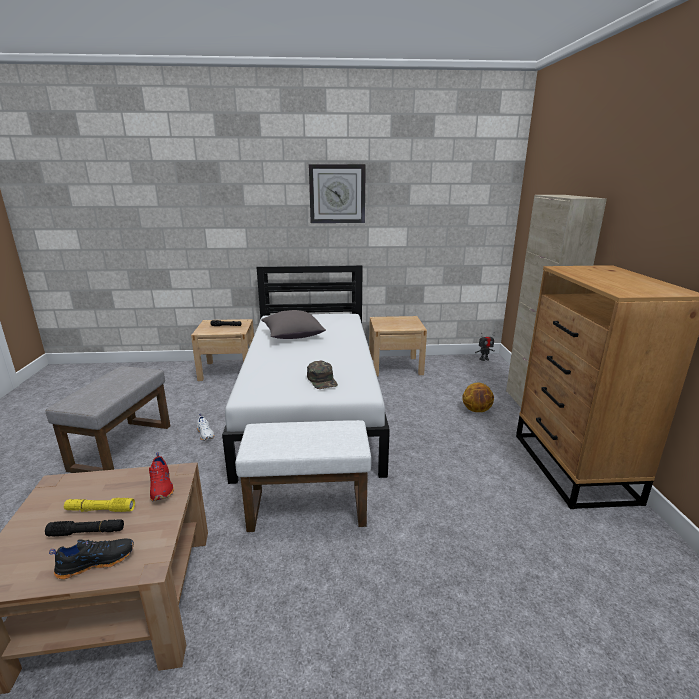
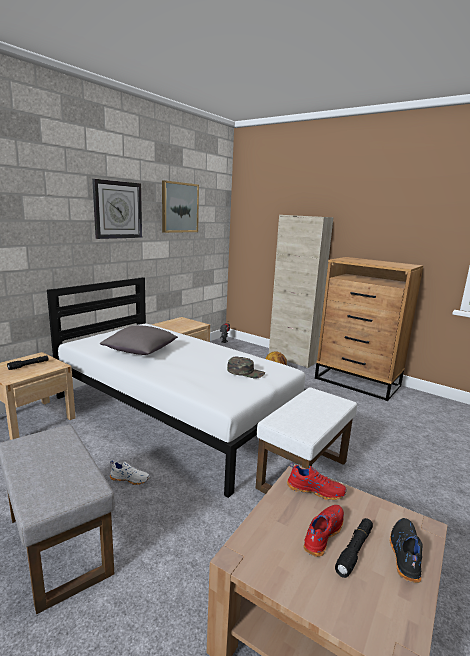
camera: 50 degrees left, 5 degrees down
(100, 510) = (322, 534): yellow flashlight -> red shoe
(424, 188) = (179, 207): none -> picture

